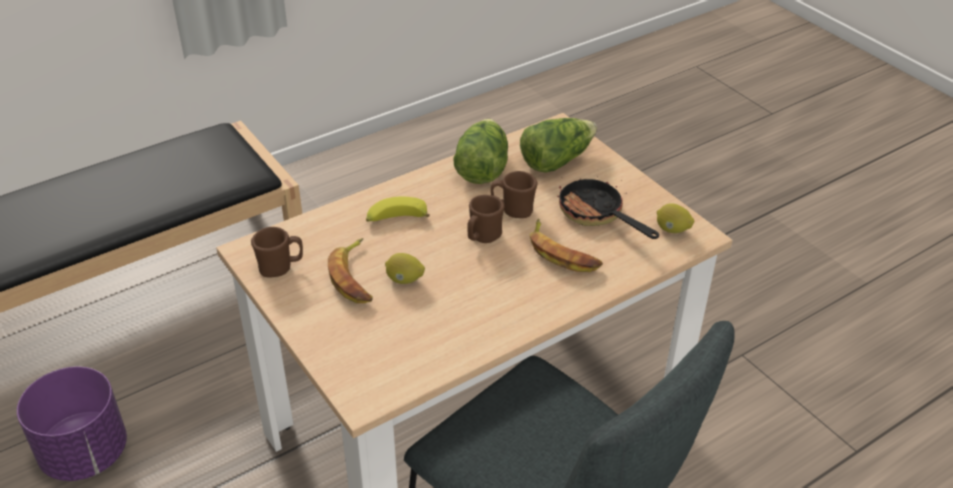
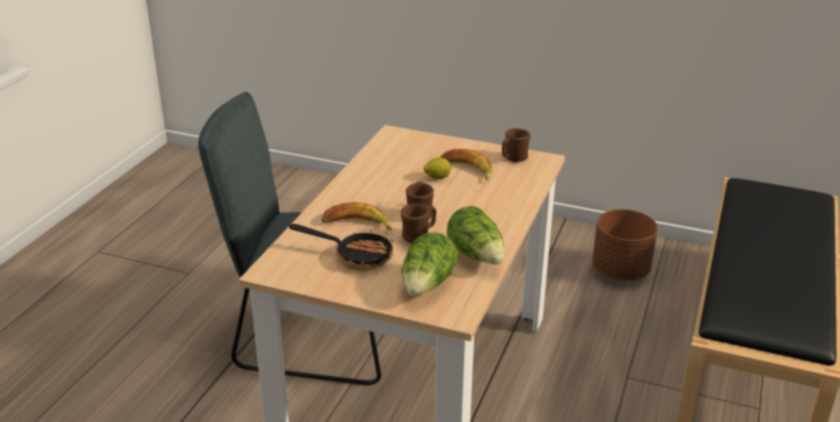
camera: 145 degrees right, 10 degrees down
(86, 453) = (620, 271): purple planter -> brown planter
(396, 219) = (487, 203): banana -> none
(672, 230) = (290, 267): lemon -> none

